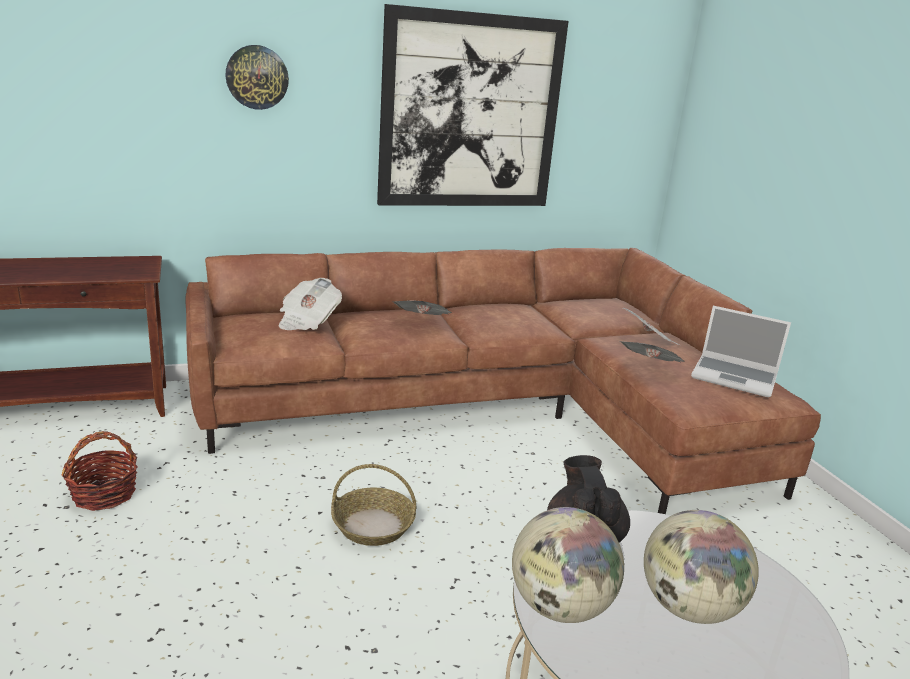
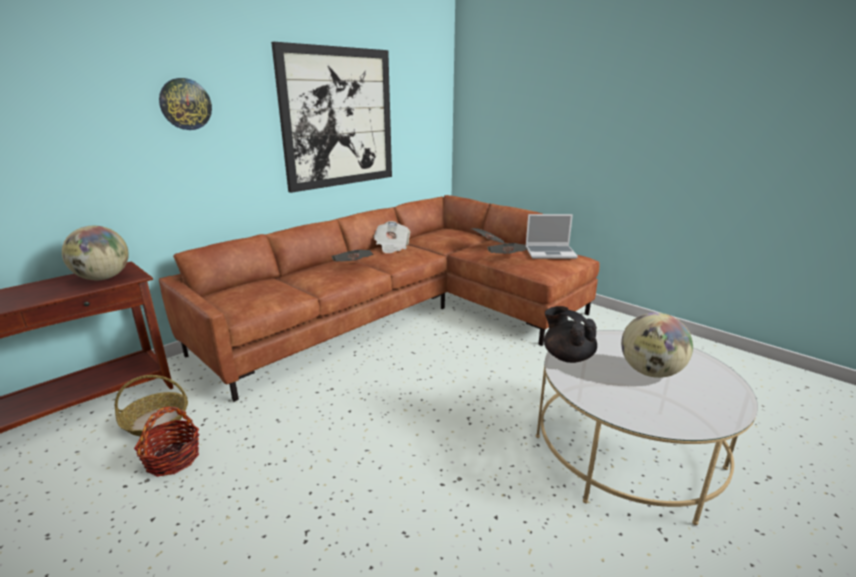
camera: 25 degrees left, 0 degrees up
(307, 321) = (276, 283): newspaper -> newspaper (392, 247)
(373, 526) = (392, 406): basket -> basket (156, 420)
(559, 607) = (596, 396): globe -> globe (103, 278)

